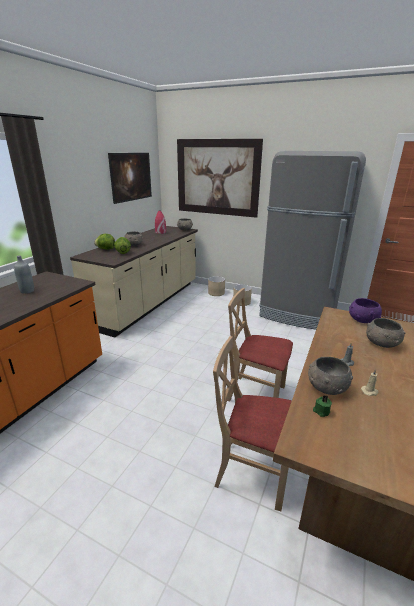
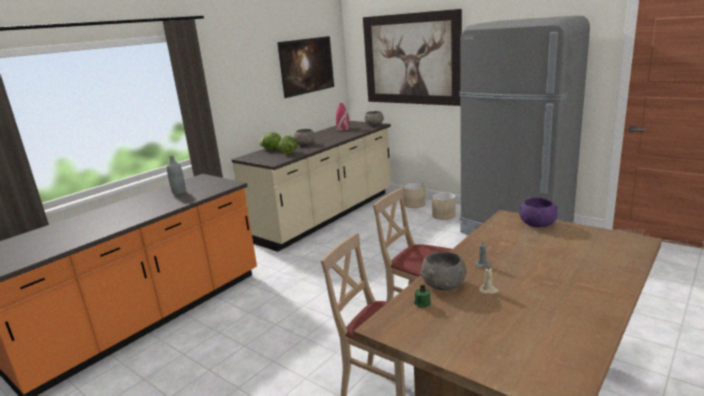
camera: 15 degrees right, 5 degrees down
(381, 343) = (541, 248): grey bowl -> none

